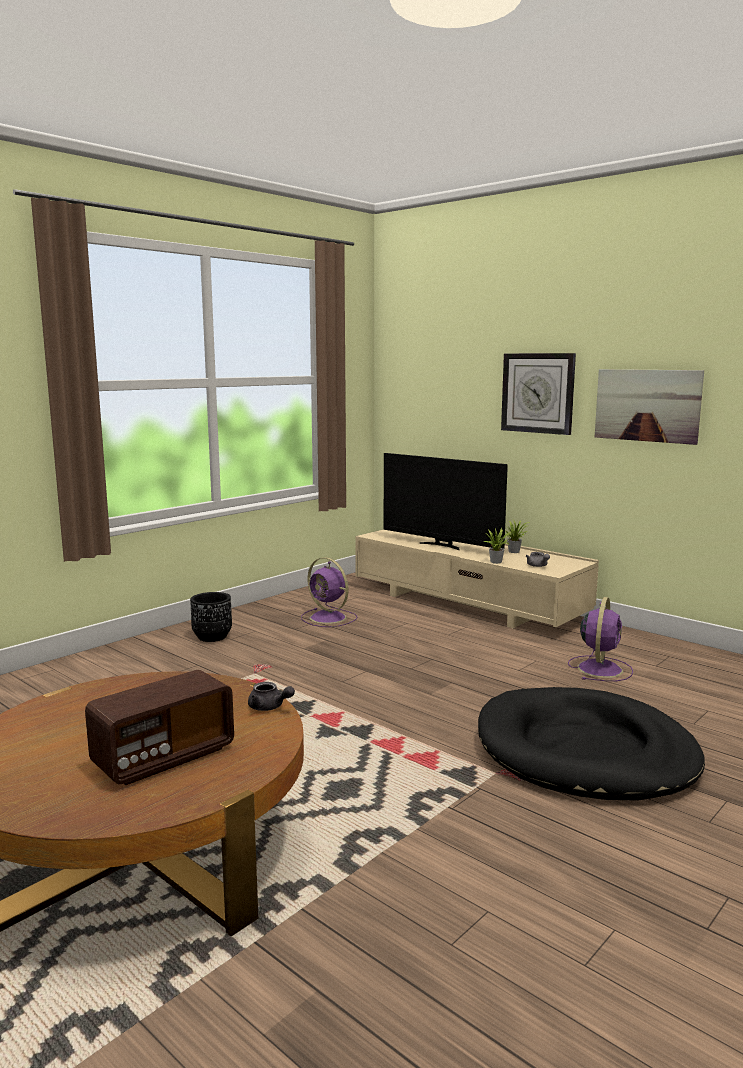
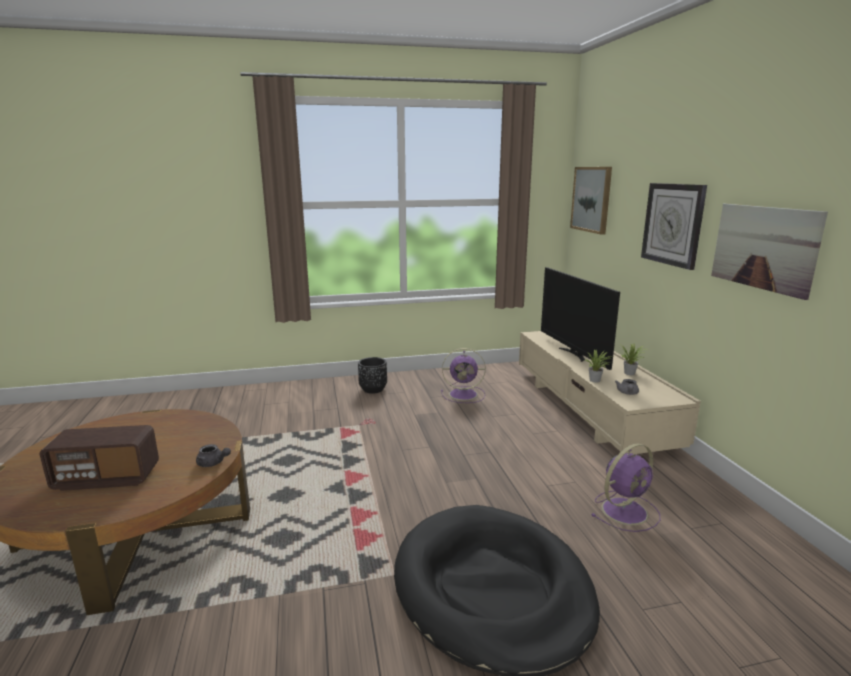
camera: 35 degrees right, 5 degrees up
(269, 707) = (213, 463): grey teapot -> grey teapot turned 45 degrees counterclockwise
(329, 618) = (464, 394): purple fan -> purple fan turned 75 degrees counterclockwise
(413, 374) = (591, 199): none -> picture

